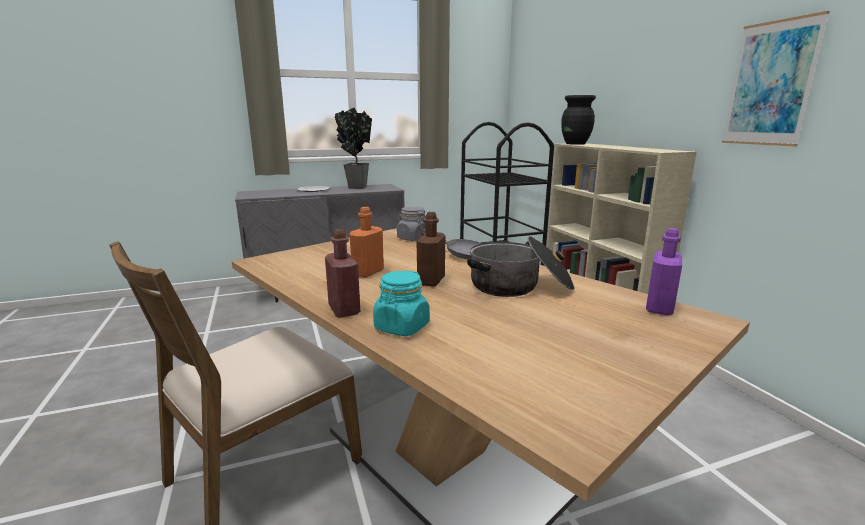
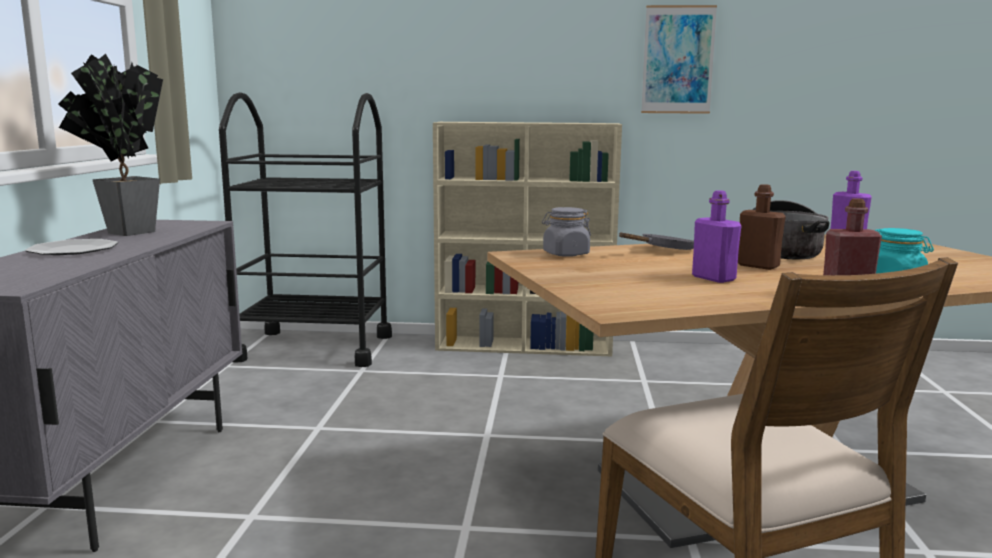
camera: 65 degrees left, 5 degrees down
(368, 272) = (713, 278): orange bottle -> purple bottle
(575, 144) = (457, 121): black vase -> none

